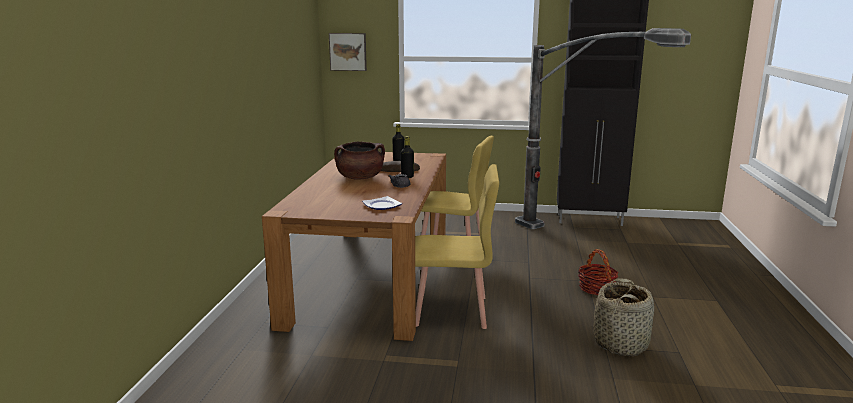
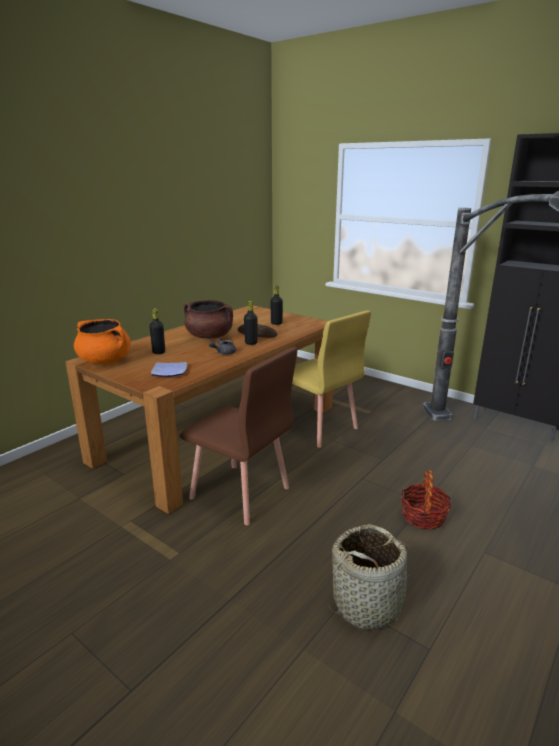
camera: 30 degrees right, 5 degrees up
(304, 209) = (105, 361): none -> orange cooking pot
(340, 195) = (159, 352): none -> black bottle
(348, 51) = (293, 207): picture -> none
(452, 311) = (240, 493): yellow chair -> brown chair

